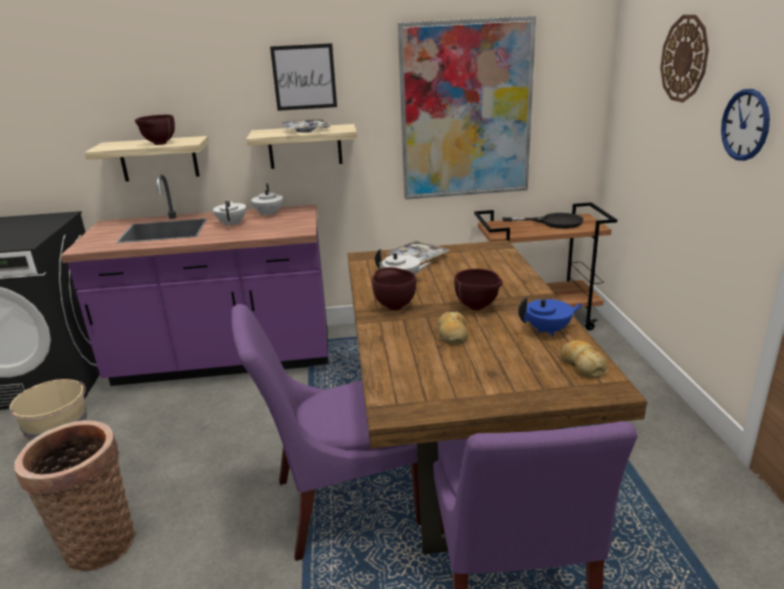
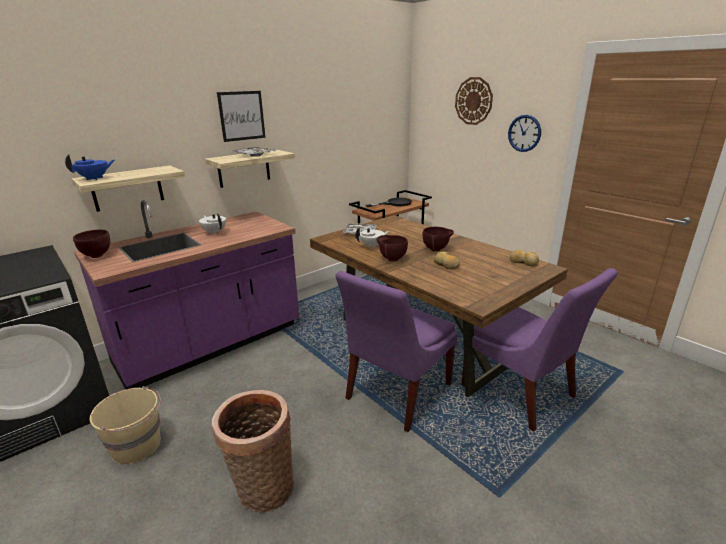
camera: 35 degrees left, 0 degrees up
(158, 144) = (143, 174): brown bowl -> brown bowl (96, 256)
(268, 214) = (232, 222): white teapot -> none
(466, 111) = (341, 137): picture -> none
(548, 330) = (486, 252): blue teapot -> blue teapot (95, 178)

